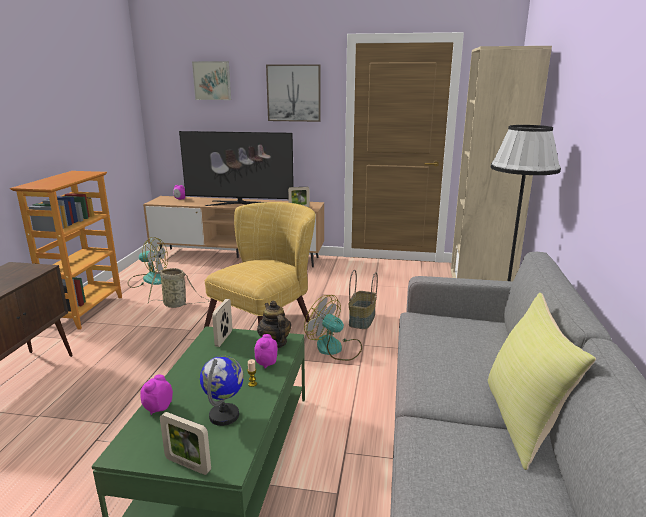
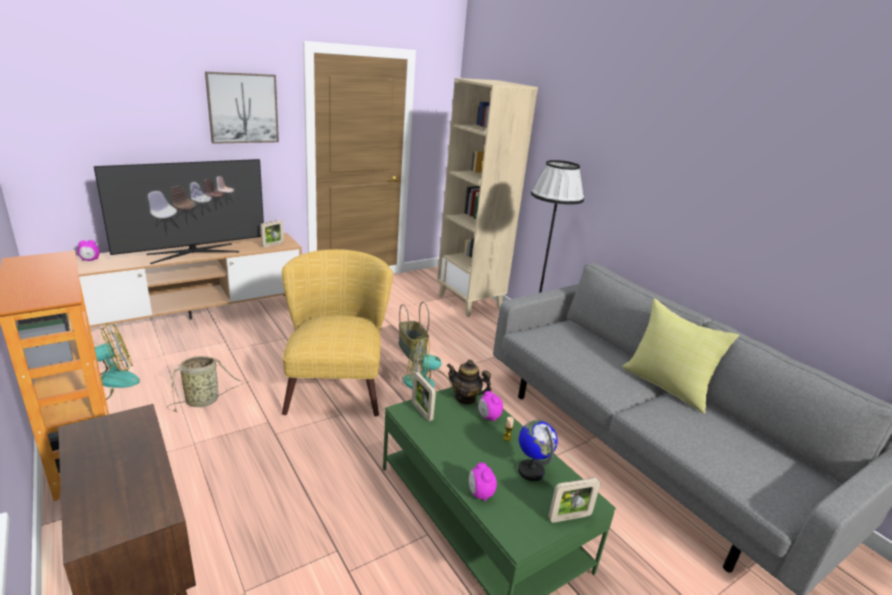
camera: 45 degrees left, 5 degrees up
(212, 80) = (122, 90): picture -> none

